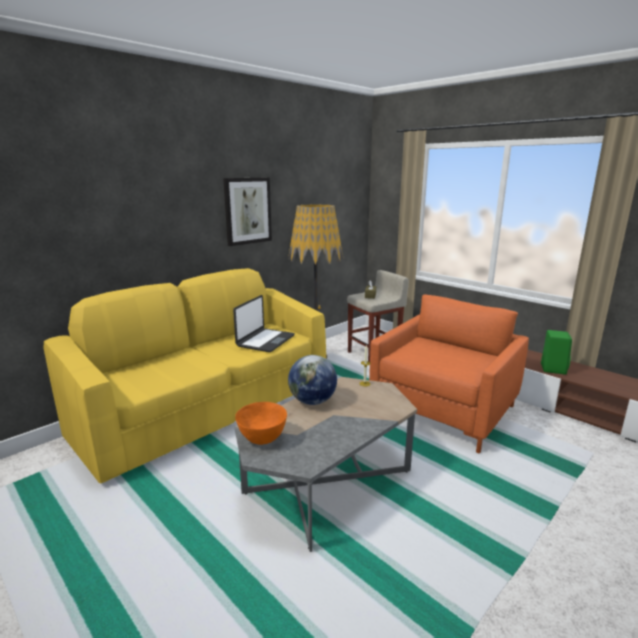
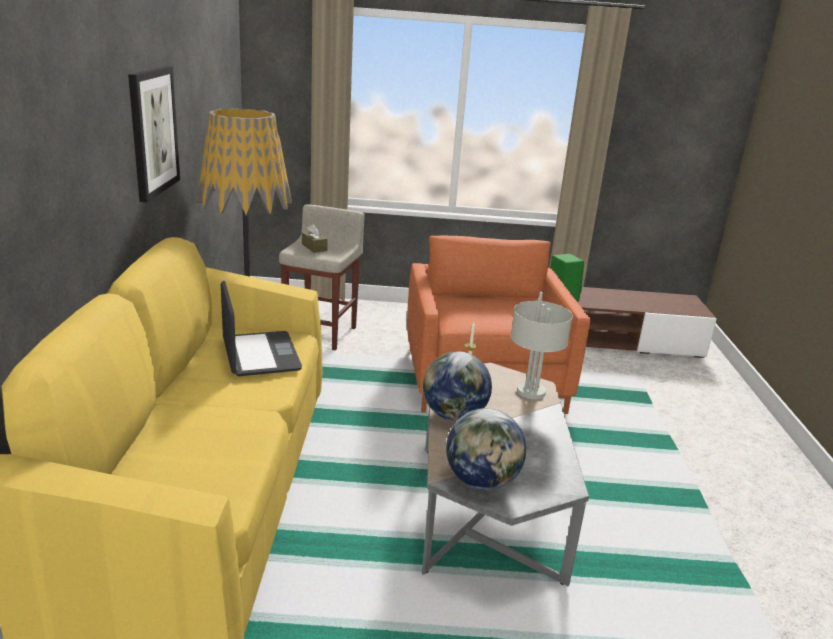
camera: 45 degrees left, 5 degrees up
(262, 439) = (482, 481): orange bowl -> globe
(388, 407) = (532, 392): none -> grey table lamp

